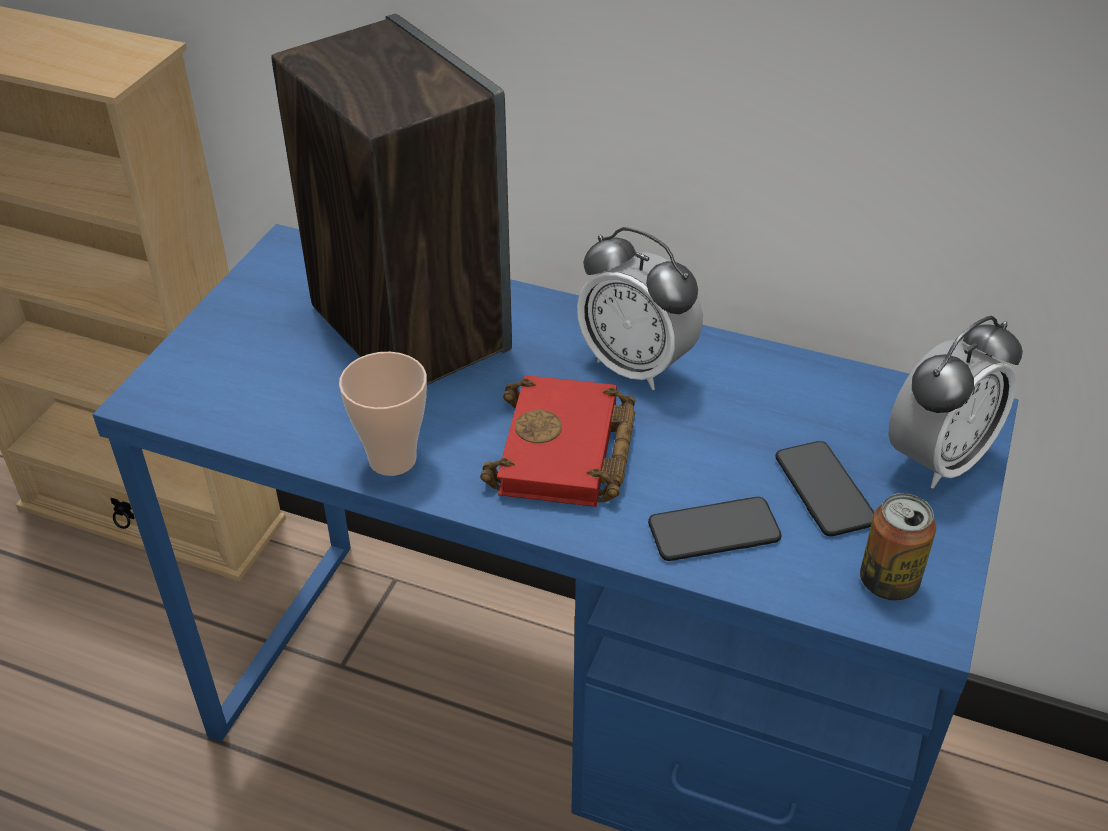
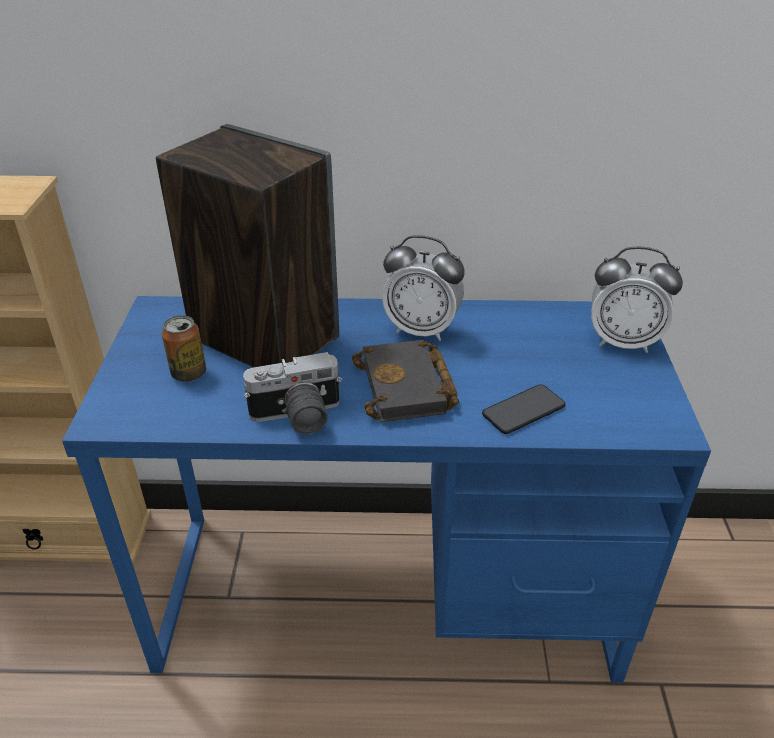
camera: 20 degrees left, 5 degrees down
(392, 459) = (297, 418): cup -> camera
(566, 454) = (408, 389): red book -> black book
(824, 490) = (572, 372): phone -> none
(888, 581) = (638, 413): can -> can (189, 373)
(937, 459) = (623, 342): alarm clock -> alarm clock turned 75 degrees clockwise

